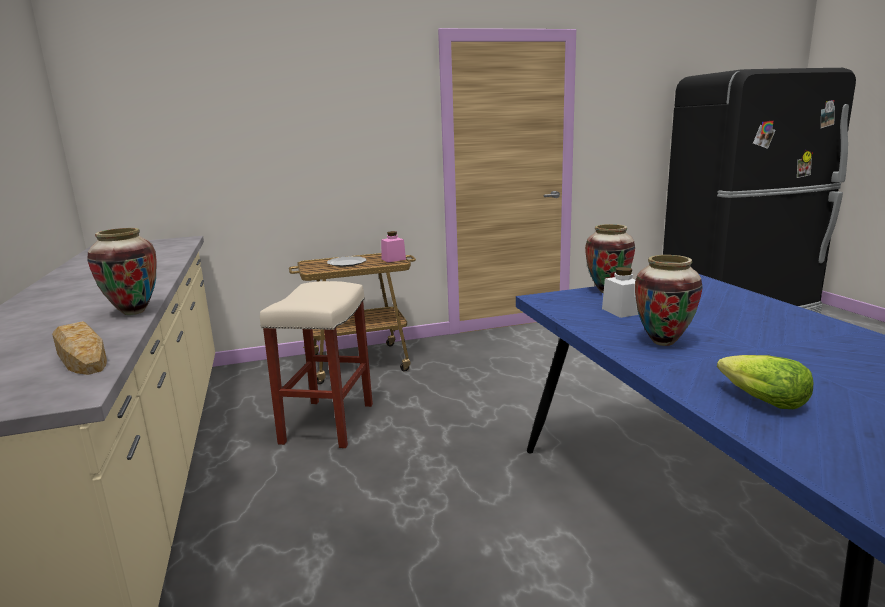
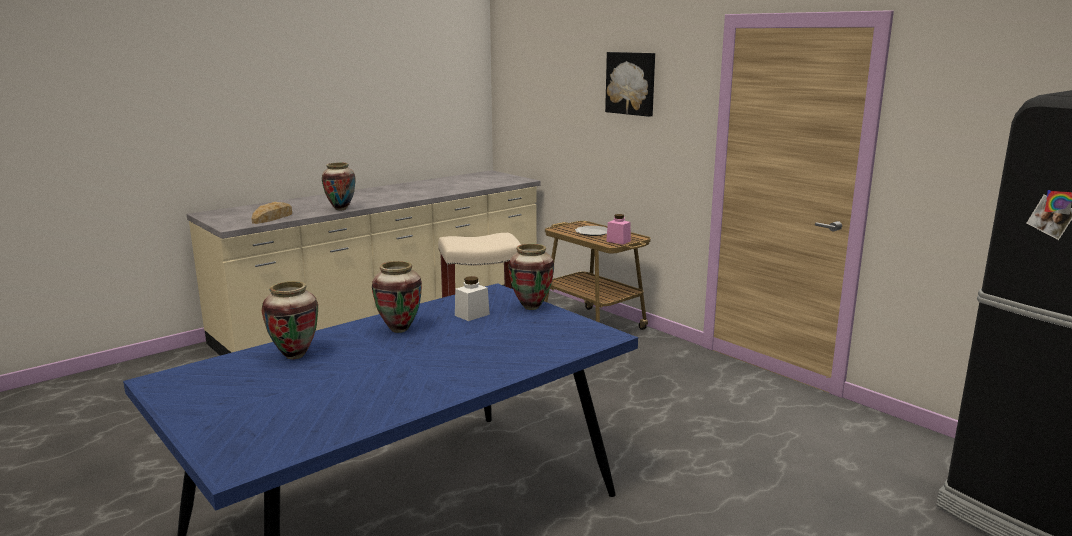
camera: 65 degrees right, 0 degrees up
(333, 101) = (631, 83): none -> picture
(762, 401) = (295, 356): lettuce -> vase

